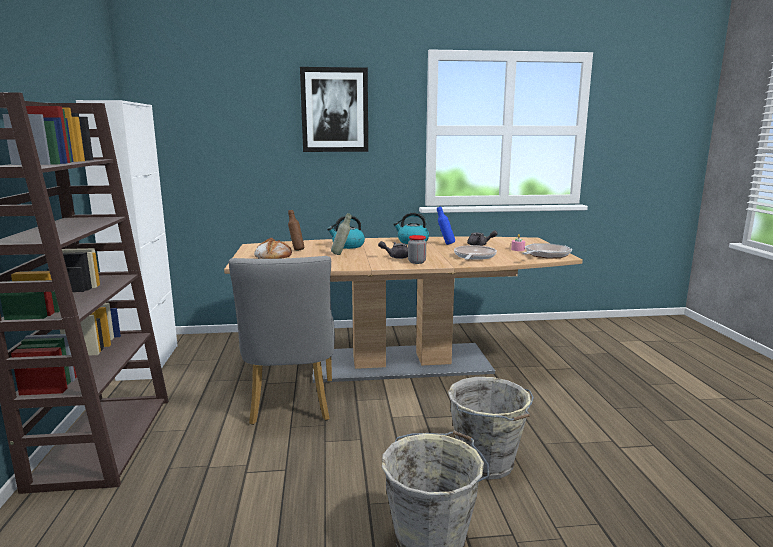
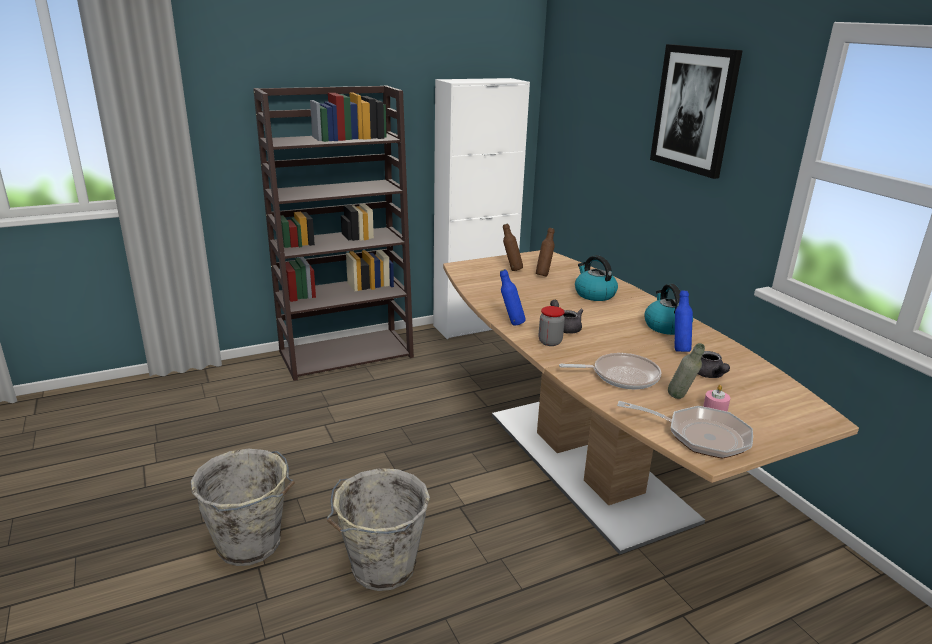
camera: 70 degrees right, 10 degrees up
(273, 255) = (511, 269): bread -> brown bottle
(291, 405) = (439, 416): grey chair -> none
(341, 254) = (546, 298): grey bottle -> grey bottle (680, 400)
(378, 266) = (511, 323): none -> blue bottle

